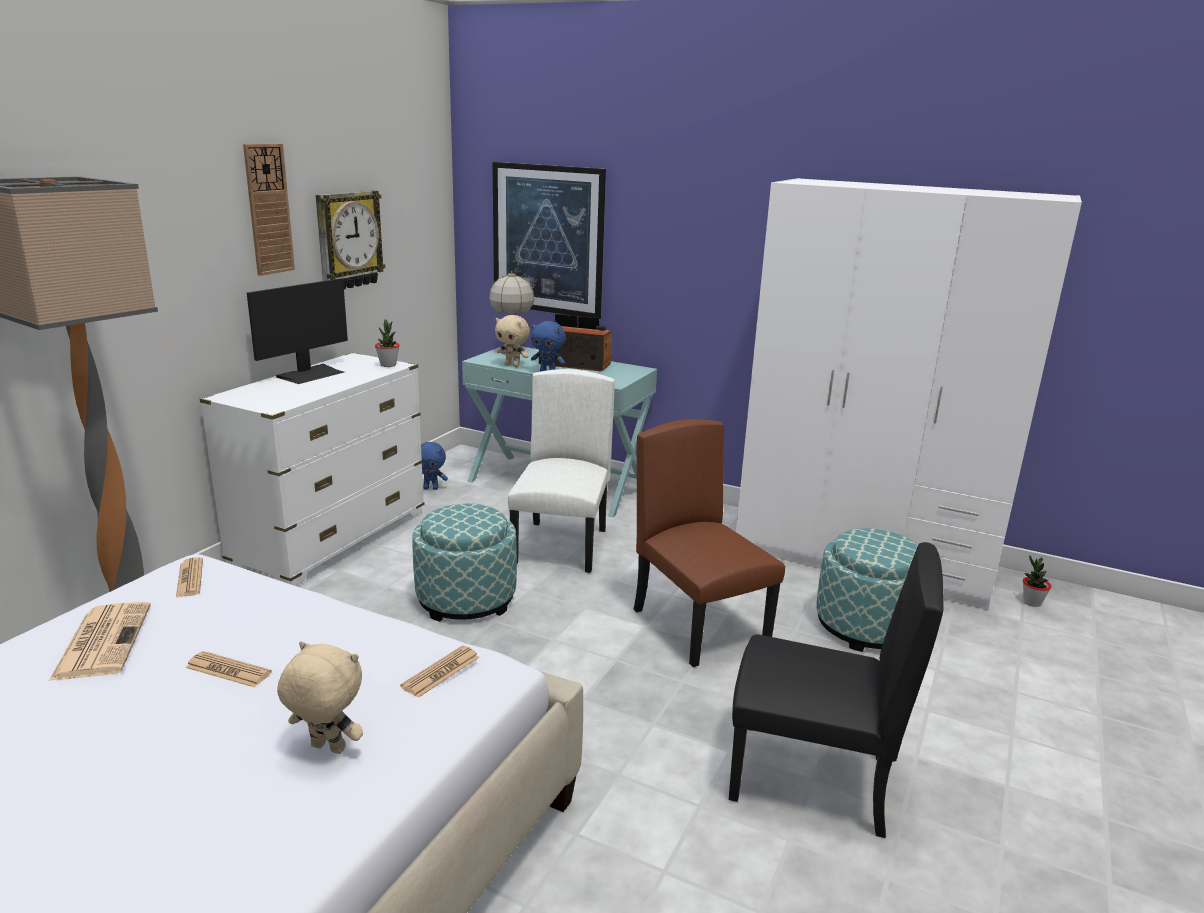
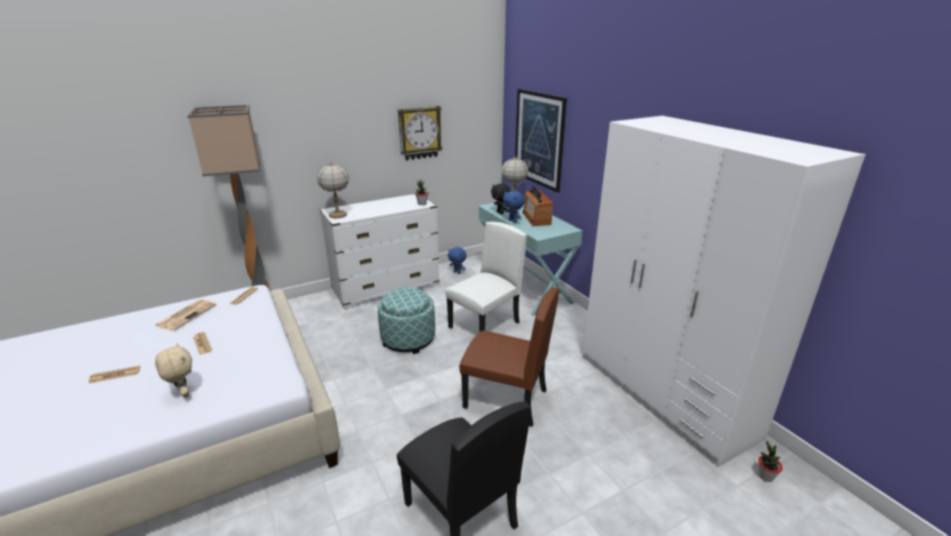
camera: 35 degrees right, 5 degrees up
(258, 401) = (338, 215): none -> table lamp
(268, 209) = (366, 117): wall clock -> none
(310, 374) = (381, 203): monitor -> none
(441, 672) = (260, 376): newspaper -> newspaper (115, 375)
(513, 365) = (500, 213): beige plush toy -> black plush toy
(575, 364) = (536, 218): radio -> radio turned 150 degrees counterclockwise
(700, 626) = (505, 399): brown chair -> brown chair turned 105 degrees clockwise
(866, 626) = (608, 440): ottoman -> none

